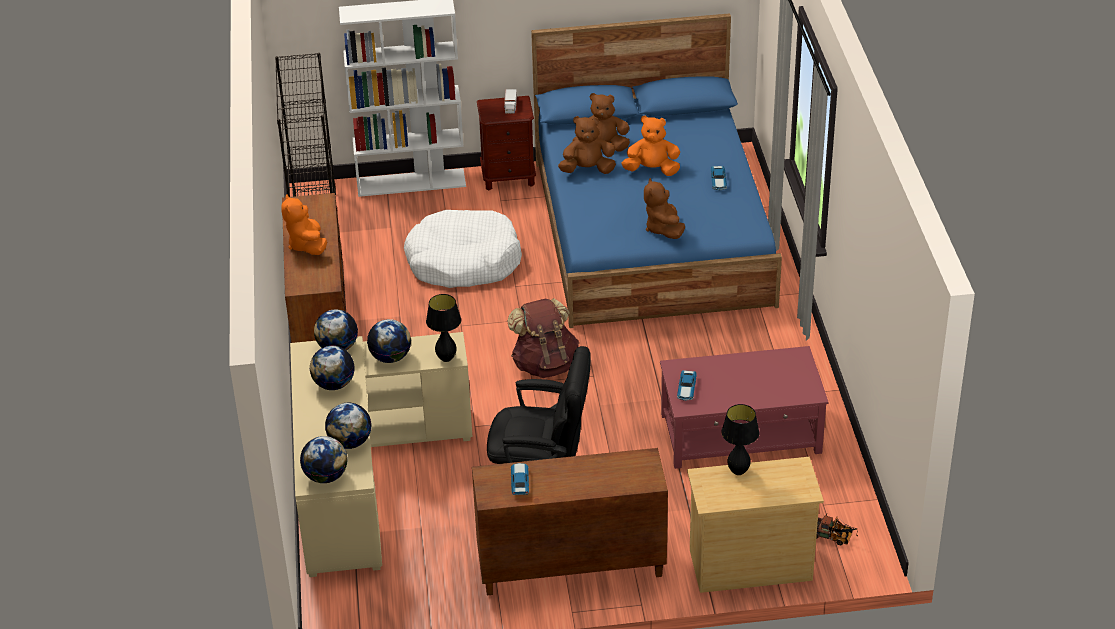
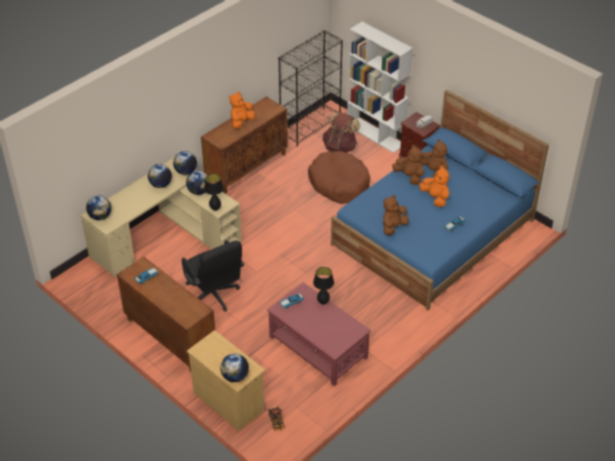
camera: 50 degrees right, 5 degrees up
(350, 442) = (128, 211): globe -> globe (235, 376)
(463, 261) = (339, 184): white dog bed -> brown dog bed
(545, 364) = (296, 251): brown backpack -> brown backpack (340, 147)
(738, 471) = (229, 349): black table lamp -> black table lamp (323, 302)

